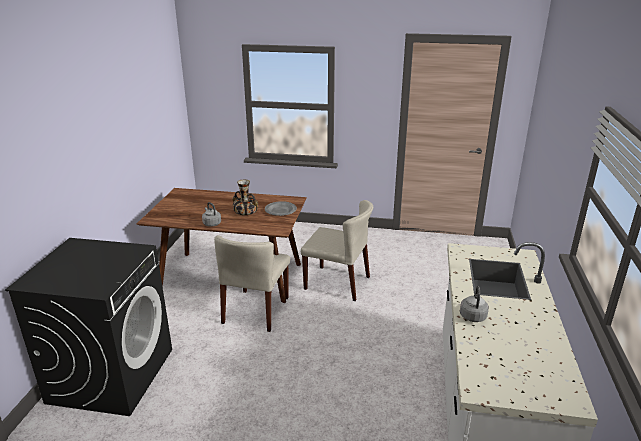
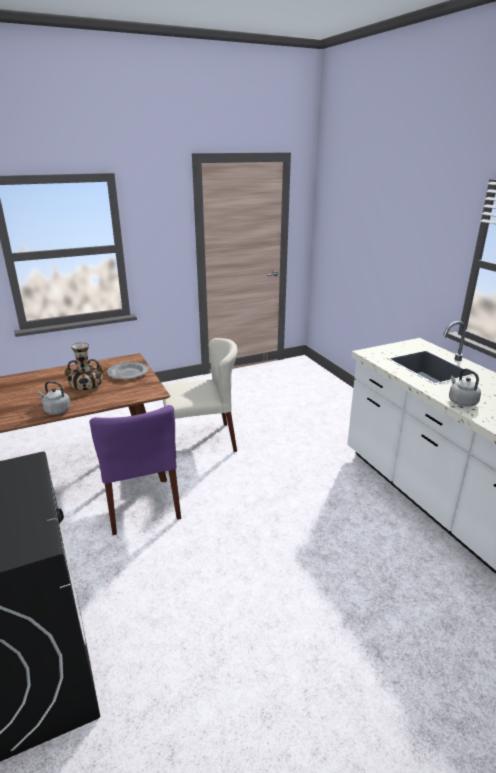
camera: 35 degrees left, 0 degrees up
(256, 310) = (141, 502): beige chair -> purple chair

